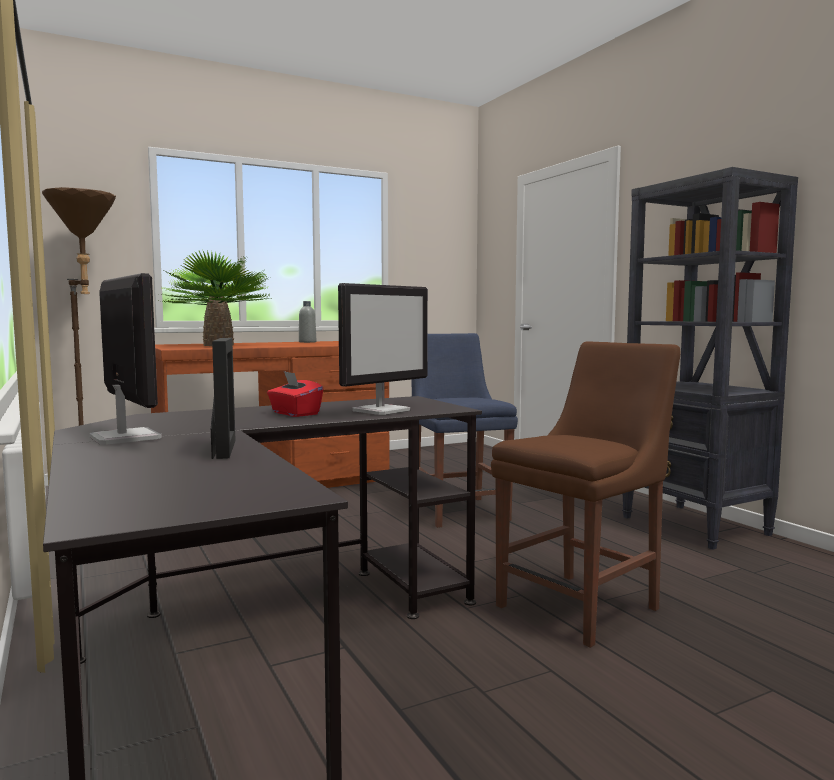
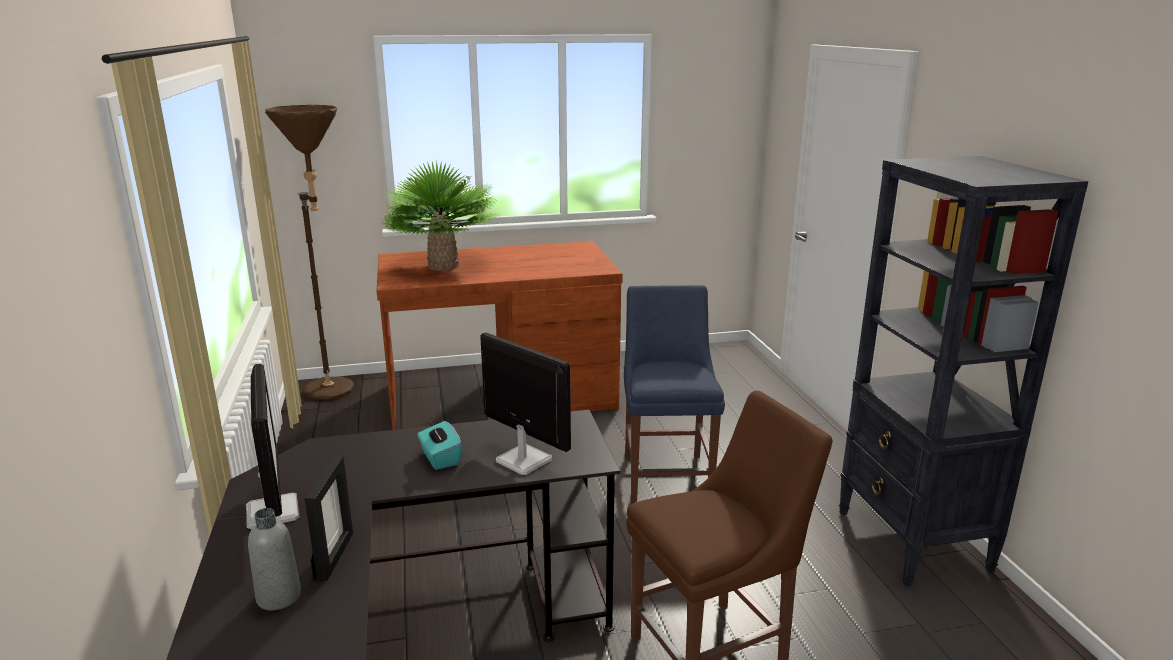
camera: 15 degrees right, 15 degrees up
(294, 413) = (440, 458): red tissue box -> turquoise tissue box
(307, 342) = (543, 250): grey bottle -> grey bottle (279, 596)
(381, 411) = (523, 460): monitor -> monitor turned 105 degrees counterclockwise

